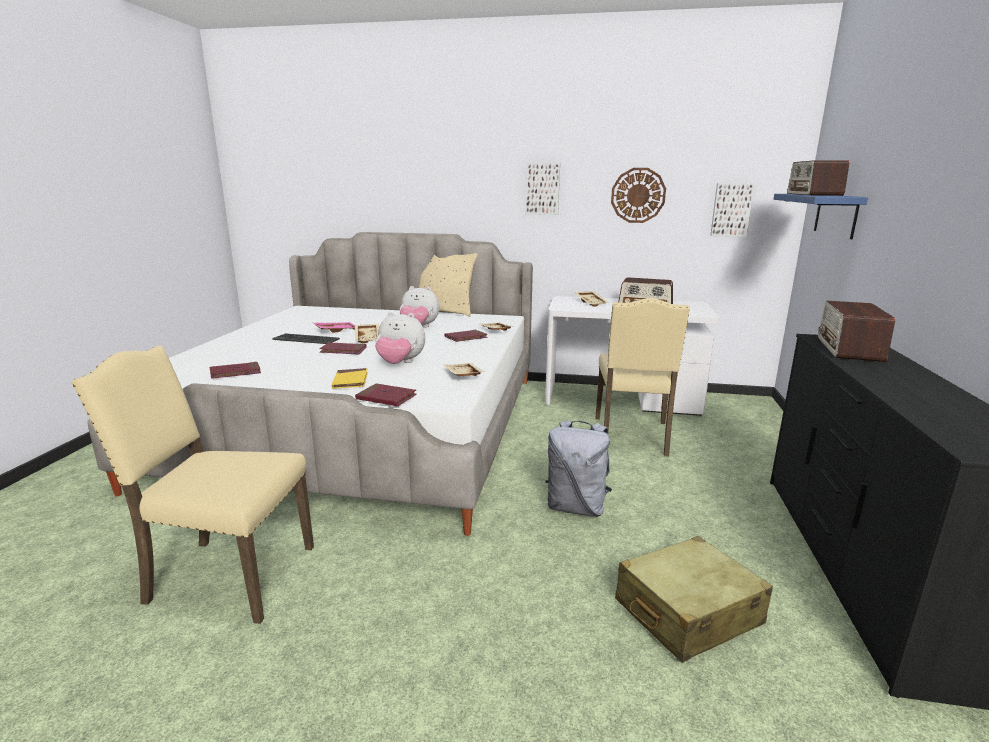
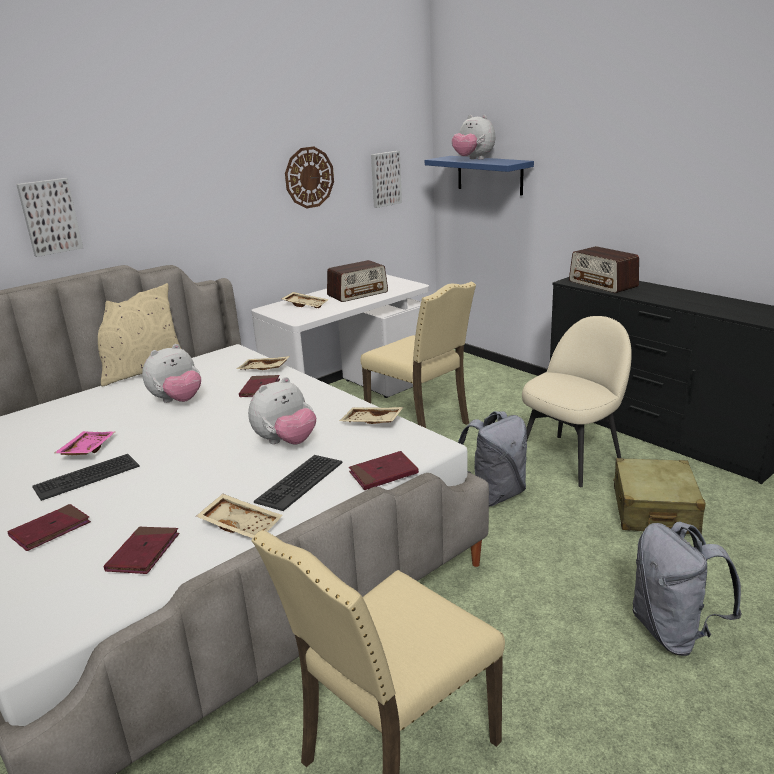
camera: 50 degrees left, 5 degrees up
(343, 351) = (182, 463): red book -> red book (50, 530)
(350, 381) = (299, 482): yellow book -> keyboard
(368, 338) = (159, 437): beige tray -> beige tray (242, 524)
(481, 692) = (674, 632): none -> grey backpack
(543, 189) = (214, 185): picture -> picture (49, 216)
(700, 527) = (571, 459): none -> beige chair
(814, 194) = (473, 159): radio -> plush toy

